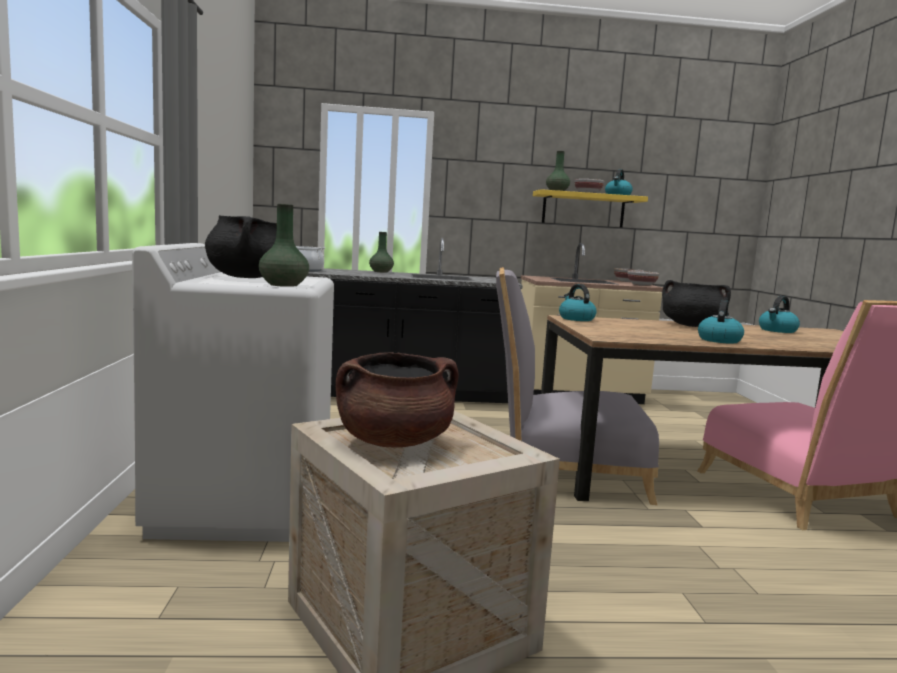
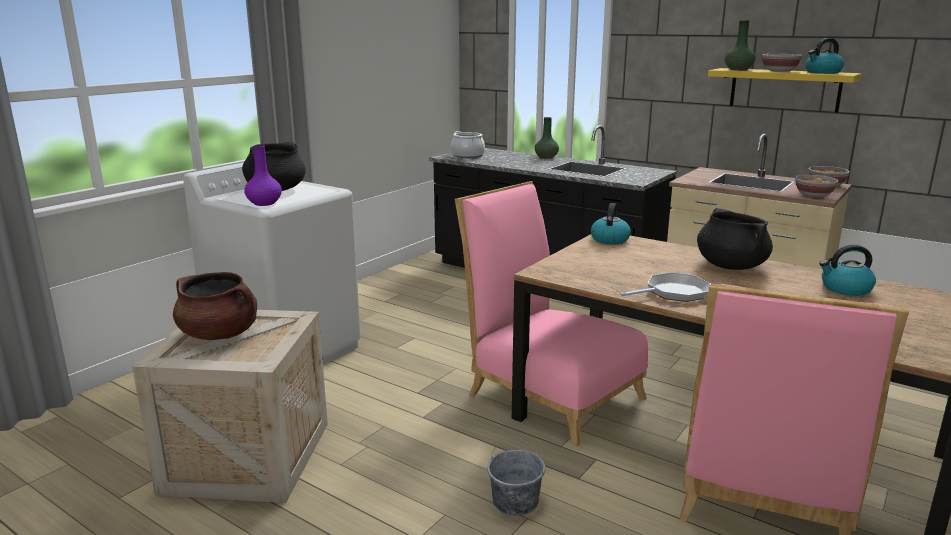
camera: 40 degrees right, 10 degrees up
(284, 285) = (264, 203): green vase -> purple vase
(562, 473) = (548, 391): grey chair -> pink chair
(702, 559) = (515, 501): none -> grey bucket
(719, 340) = (674, 293): kettle -> frying pan

